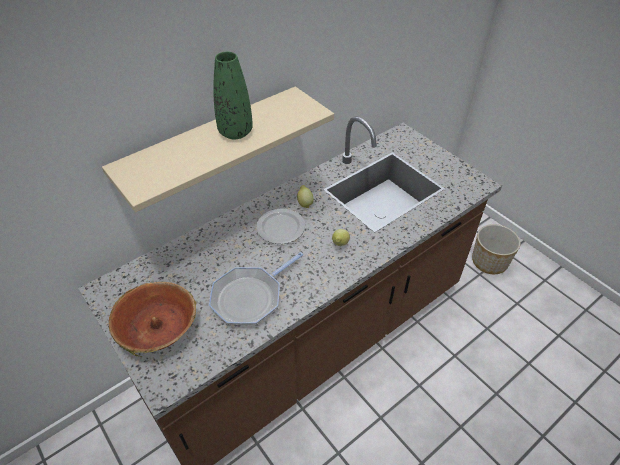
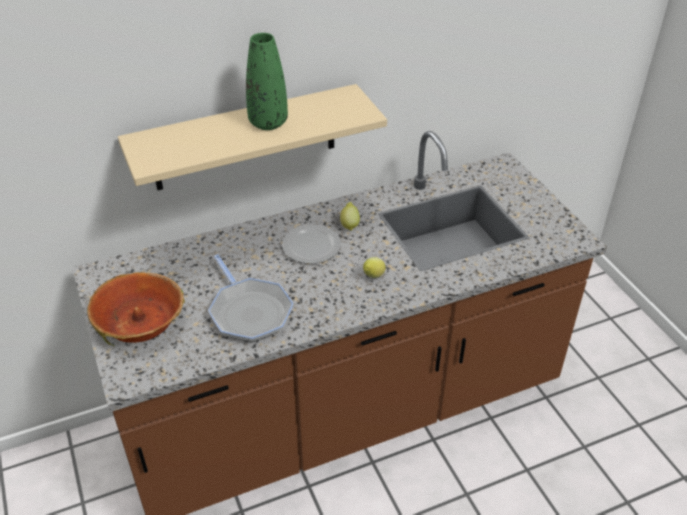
camera: 15 degrees right, 5 degrees down
(250, 297) = (249, 312): frying pan -> frying pan turned 90 degrees counterclockwise
(489, 262) = (617, 364): planter -> none

